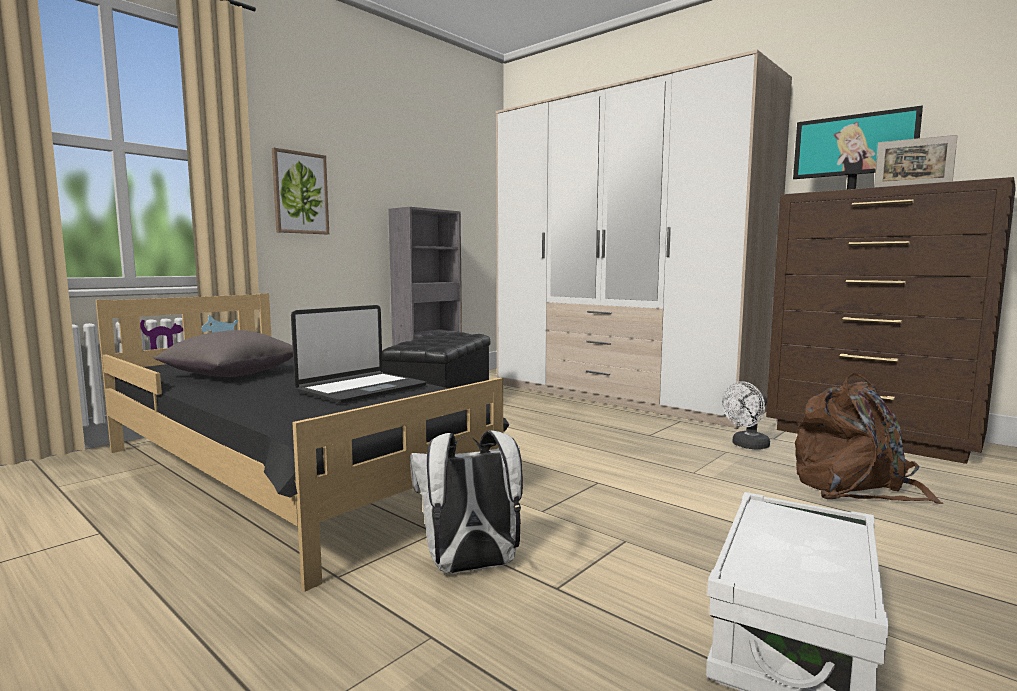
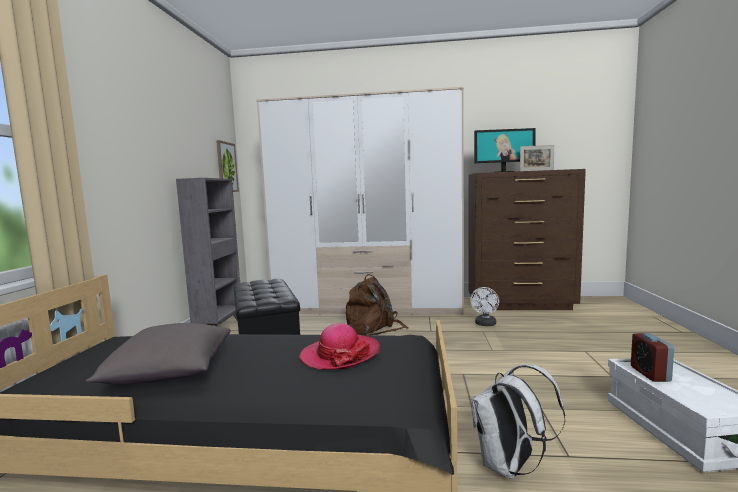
camera: 35 degrees left, 0 degrees up
(300, 193) = (108, 168): picture -> picture (226, 167)
(361, 389) = (340, 355): laptop -> hat
(773, 524) = (650, 374): none -> alarm clock
(855, 487) = (562, 336): brown backpack -> brown backpack (374, 329)

